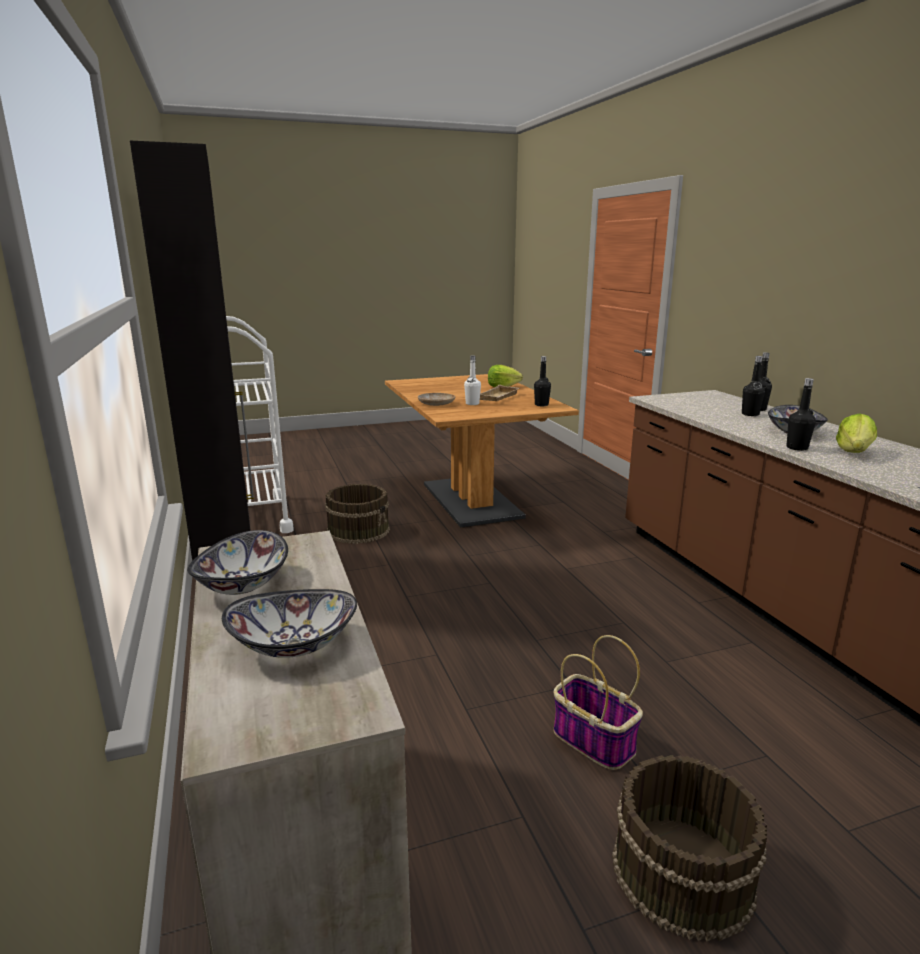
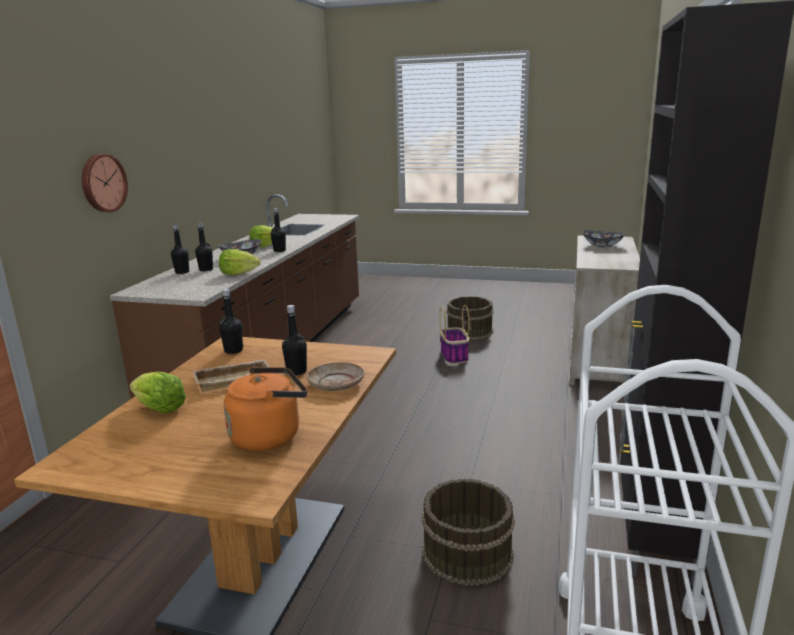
camera: 145 degrees left, 0 degrees up
(243, 585) = (620, 257): bowl -> none
(428, 389) = (269, 436): none -> orange kettle
(472, 404) = (296, 372): white bottle -> black bottle
(702, 416) = (238, 273): none -> lettuce
(751, 288) = (102, 183): none -> wall clock

